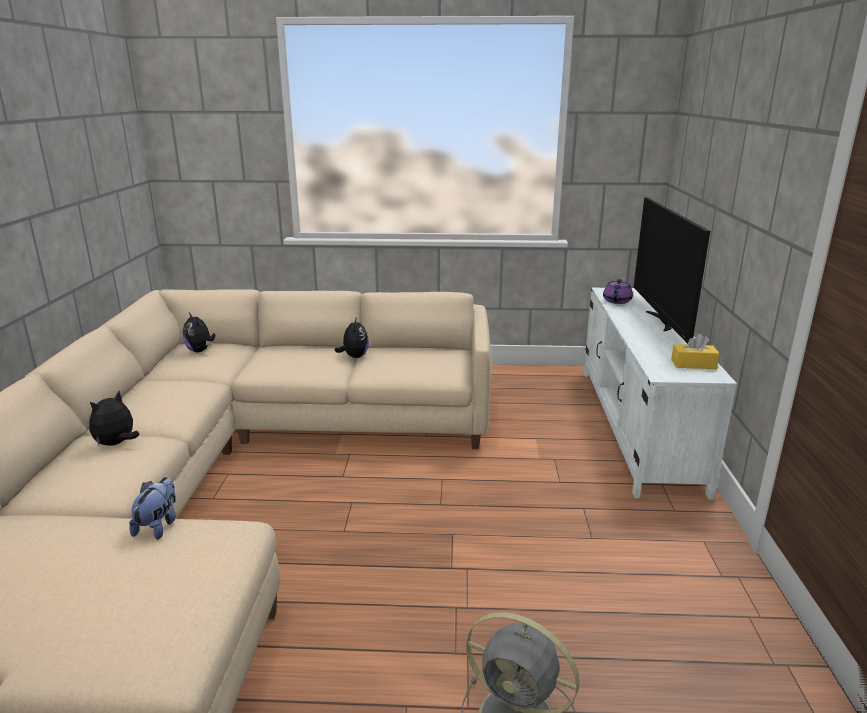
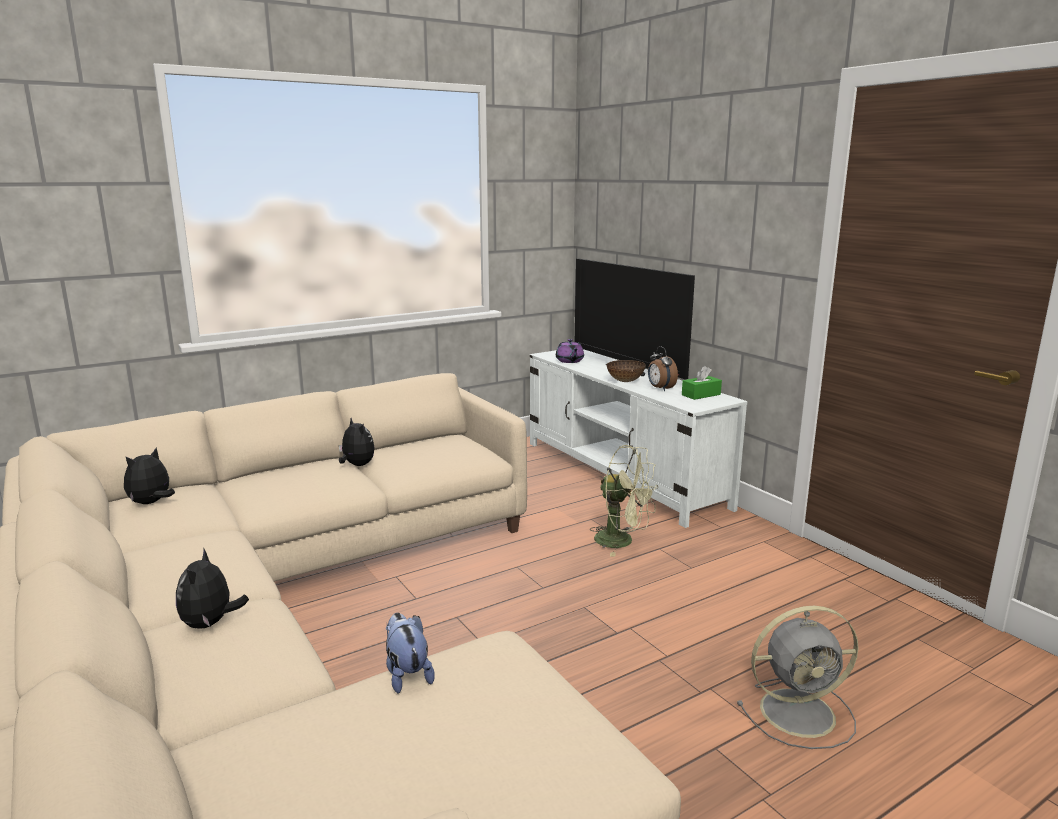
camera: 35 degrees left, 5 degrees down
(200, 351) = (151, 503): plush toy -> plush toy turned 105 degrees clockwise
(556, 489) = (622, 541): none -> green fan
(636, 332) = (624, 381): none -> bowl
(660, 348) = (660, 388): none -> alarm clock
(693, 364) = (701, 395): yellow tissue box -> green tissue box

